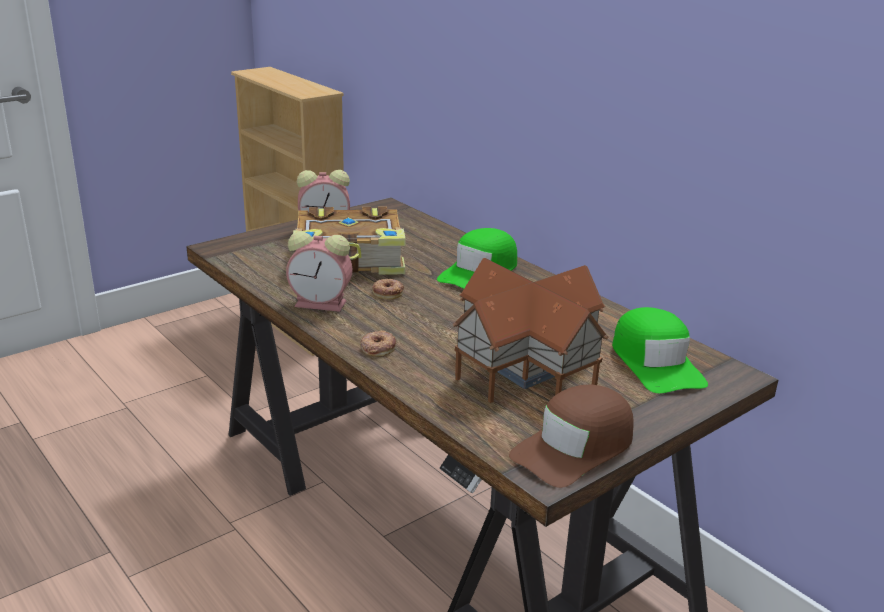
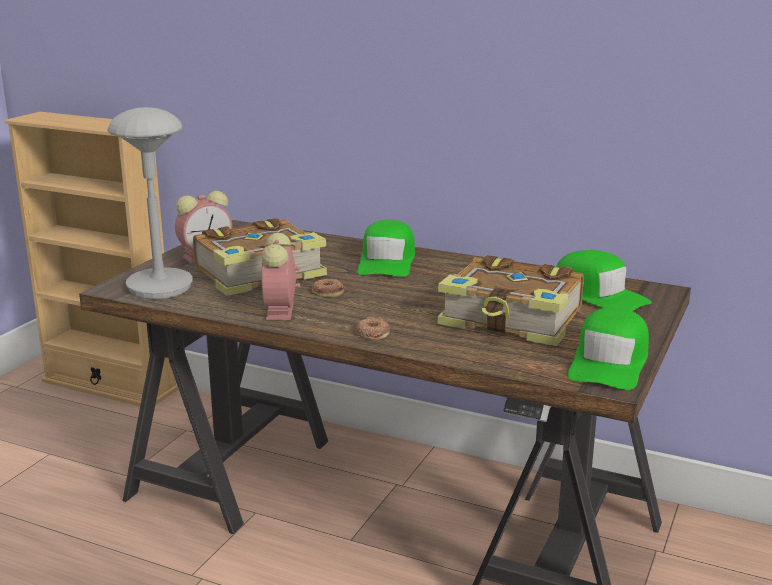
camera: 25 degrees left, 5 degrees down
(254, 253) = (160, 286): none -> grey table lamp
(323, 303) = (280, 311): alarm clock -> alarm clock turned 105 degrees clockwise
(529, 369) = (513, 320): toy house -> book
(574, 448) = (609, 362): brown cap -> green cap

